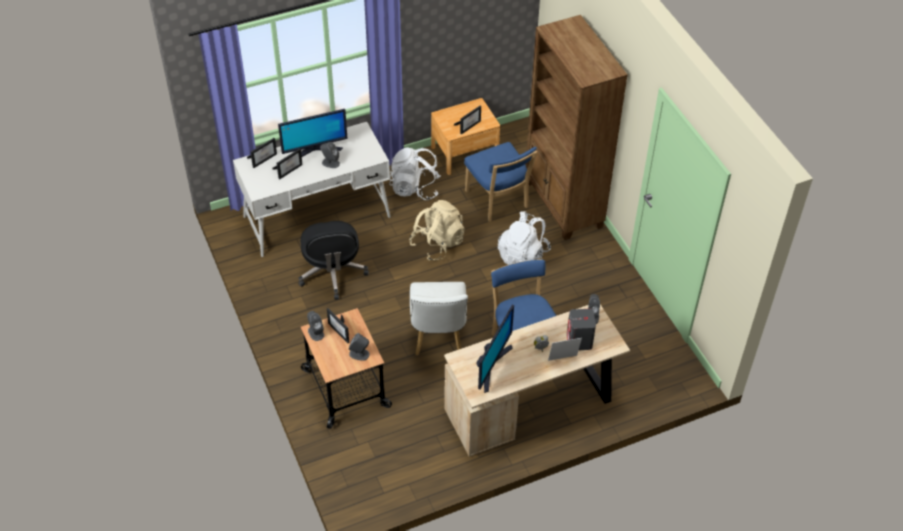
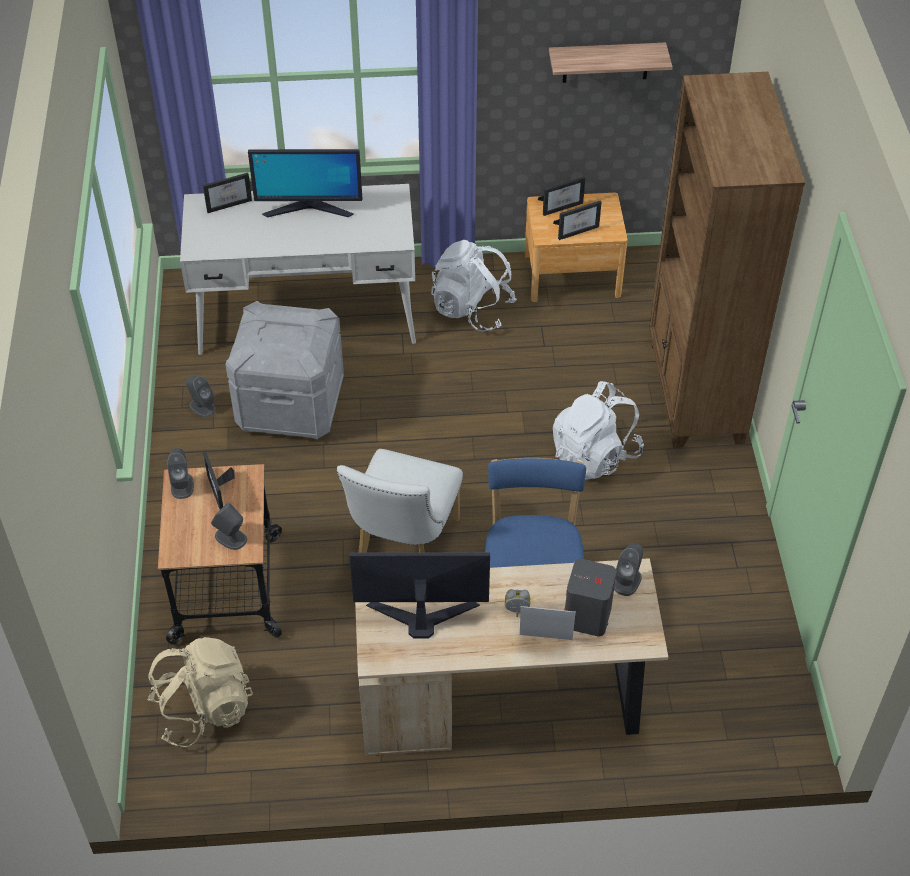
camera: 20 degrees right, 0 degrees up
(289, 169) = (257, 227): picture frame -> picture frame (561, 206)
(330, 163) = (324, 232): grey speaker -> grey speaker (202, 407)
(332, 273) = (290, 405): black office chair -> grey storage box
(437, 243) = (469, 401): beige backpack -> beige backpack (203, 709)
(470, 24) = (605, 62): none -> shelf
(491, 366) = (422, 616): monitor -> monitor turned 135 degrees counterclockwise
(498, 201) = (592, 360): blue chair -> none

